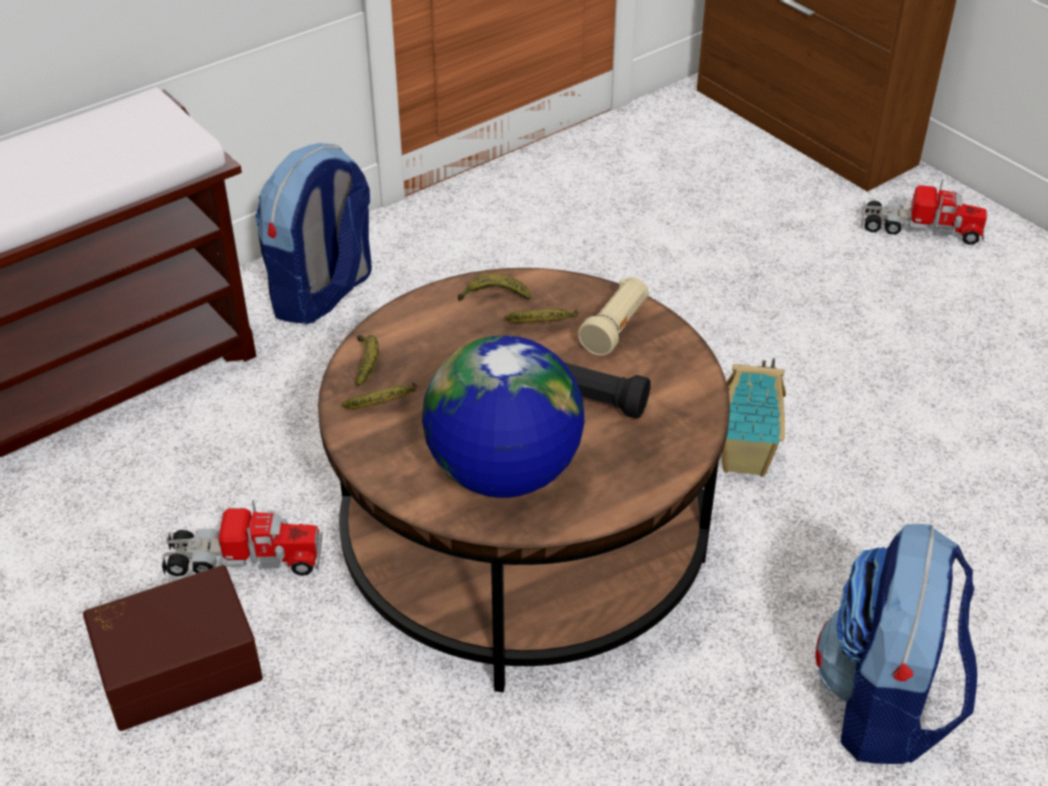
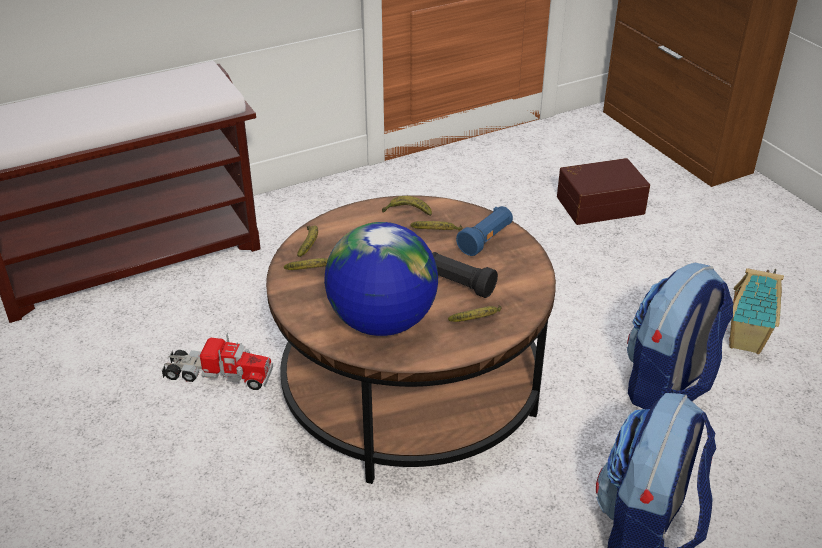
camera: 10 degrees right, 5 degrees down
(177, 663) = (157, 435): brown storage box -> brown storage box (599, 204)
(323, 294) = (314, 215): backpack -> backpack (668, 385)
(615, 328) = (486, 240): beige flashlight -> blue flashlight
(635, 453) = (477, 320): none -> banana
(746, 461) = (582, 353): toy house -> toy house (746, 342)
(920, 229) = (745, 215): toy truck -> none

